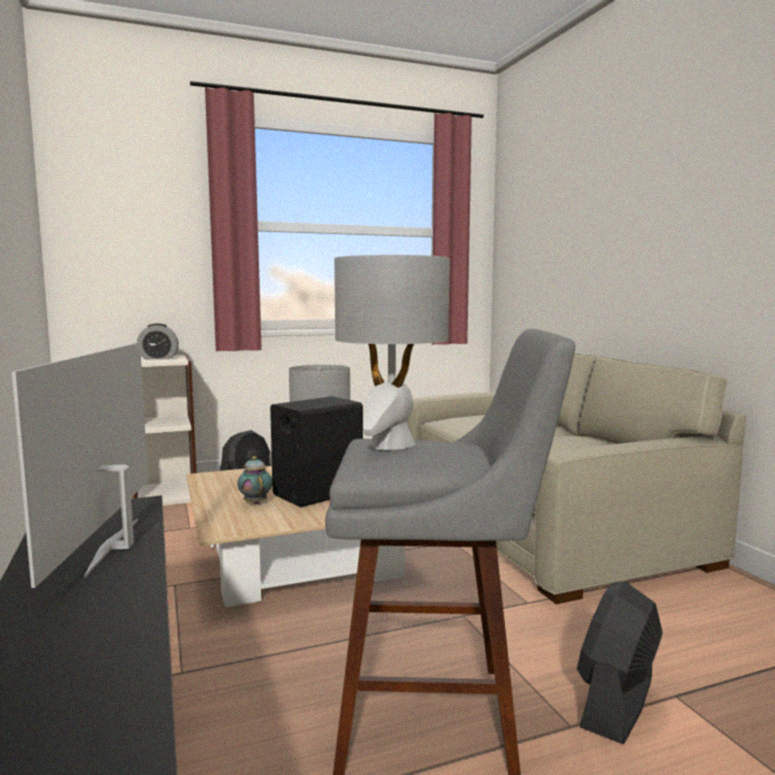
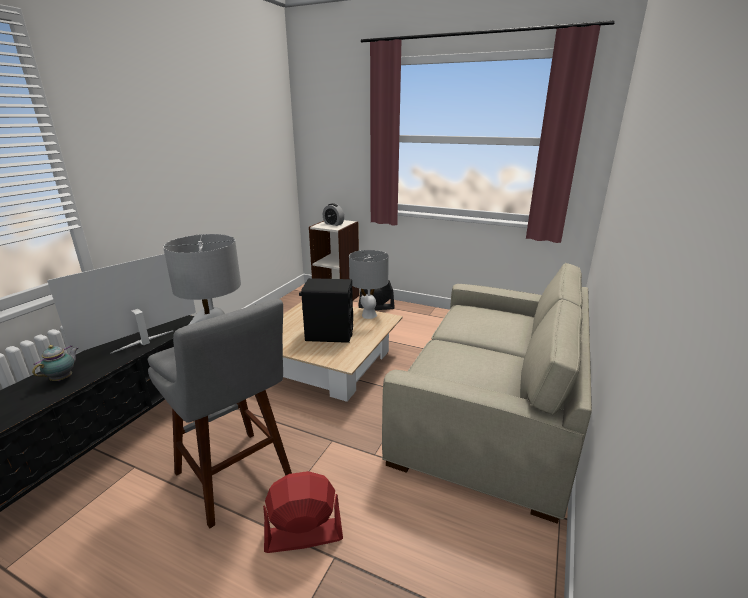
camera: 45 degrees right, 15 degrees up
(255, 502) = (296, 329): teapot -> teapot (63, 378)
(617, 703) = (303, 535): black fan -> red fan

